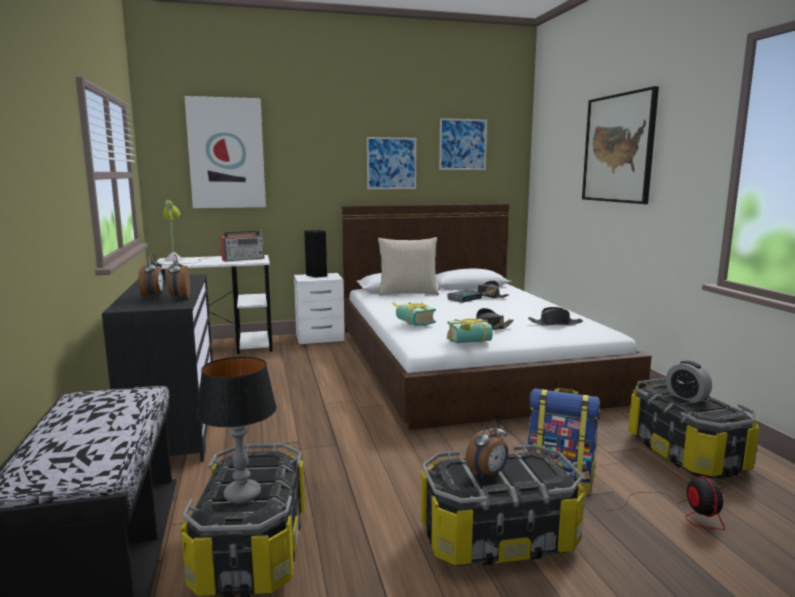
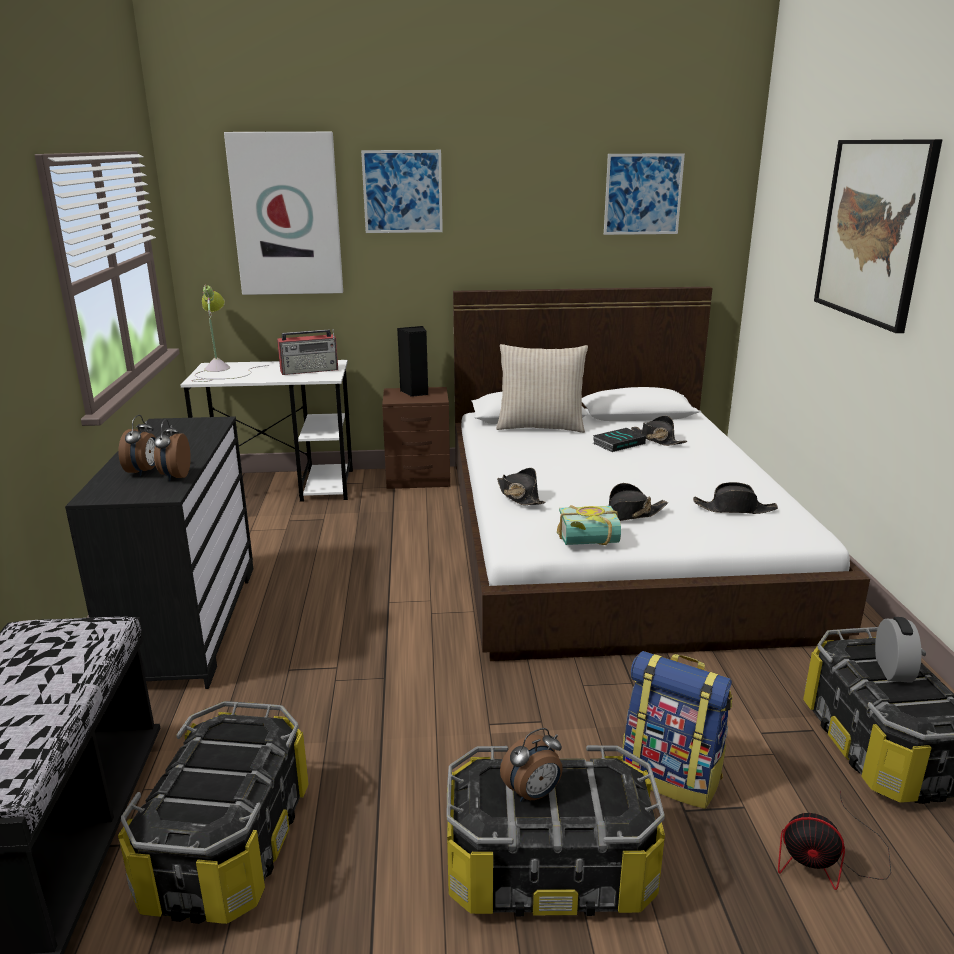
camera: 10 degrees right, 10 degrees up
(242, 495) = (202, 791): table lamp -> none
(321, 338) = (419, 478): white nightstand -> brown nightstand
(391, 163) = (529, 225): picture -> picture (402, 192)
(412, 323) = (519, 496): book -> black hat
(679, 513) = (828, 860): fan -> fan turned 105 degrees clockwise
(686, 397) = (892, 670): alarm clock -> alarm clock turned 150 degrees counterclockwise

